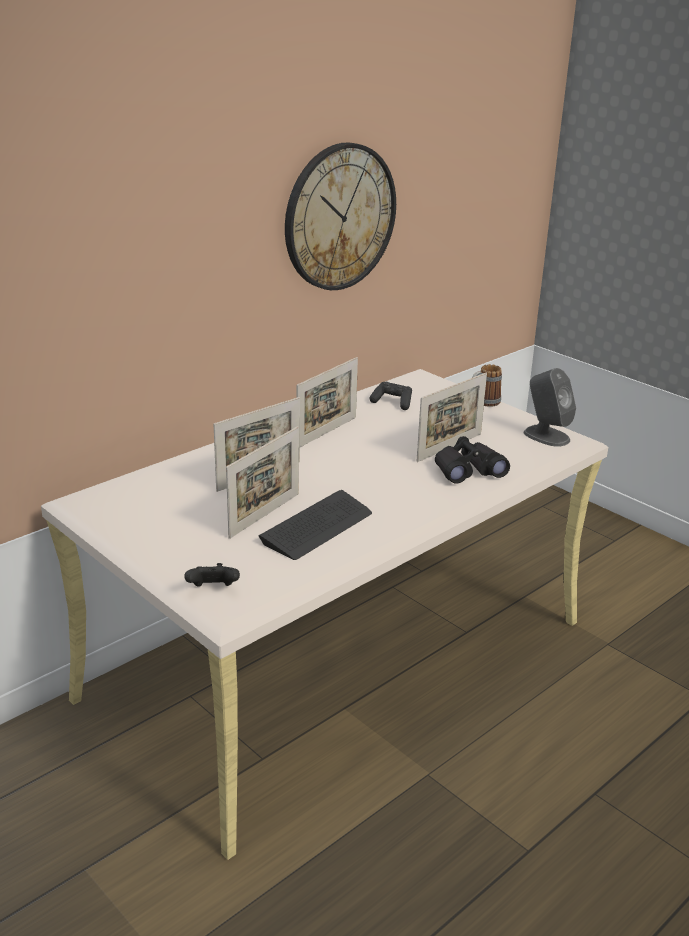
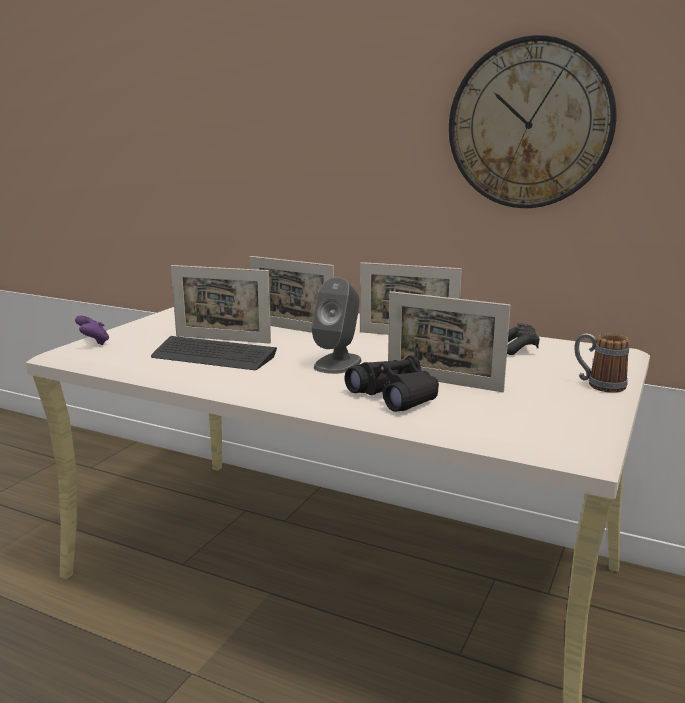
camera: 70 degrees right, 10 degrees down
(213, 590) = (94, 343): black game controller -> purple game controller
(546, 436) = (558, 426): grey speaker -> grey speaker (338, 363)

